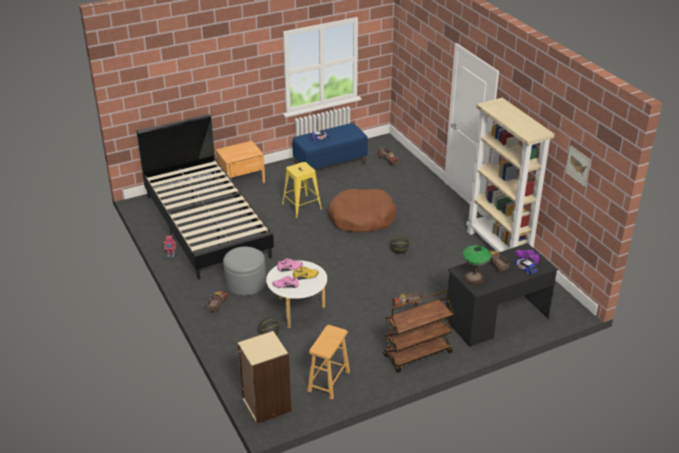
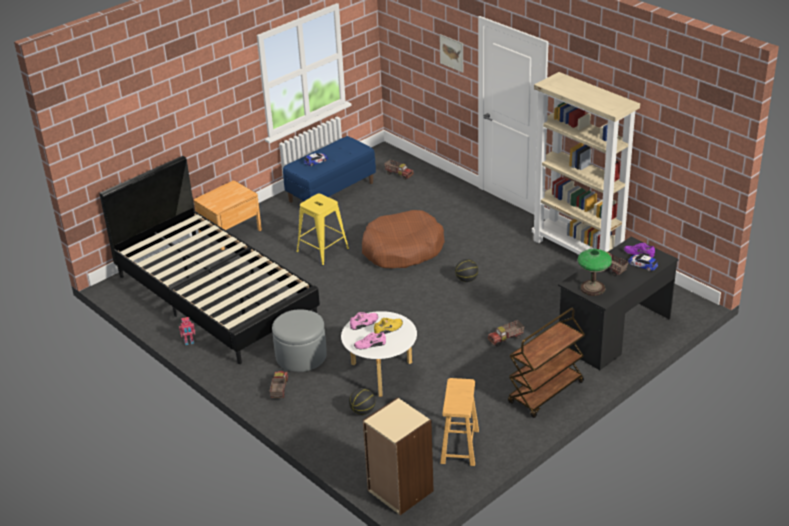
camera: 15 degrees left, 0 degrees up
(578, 166) = (676, 135): picture -> picture (451, 53)

